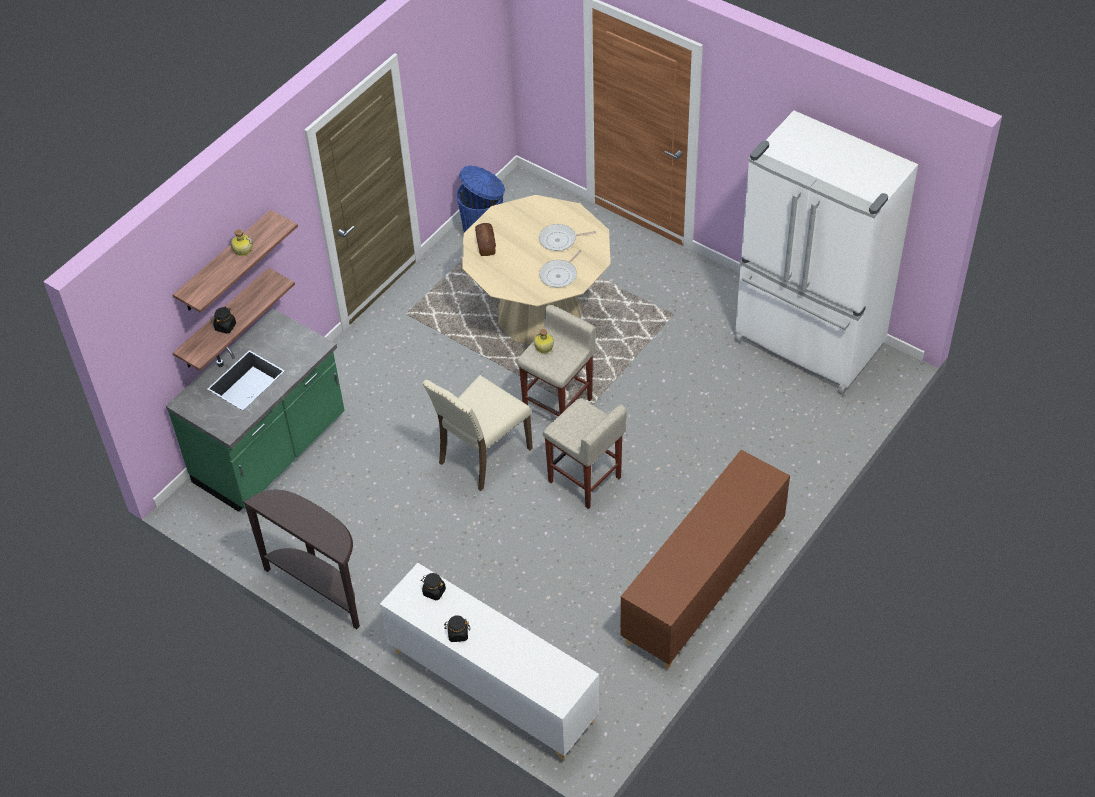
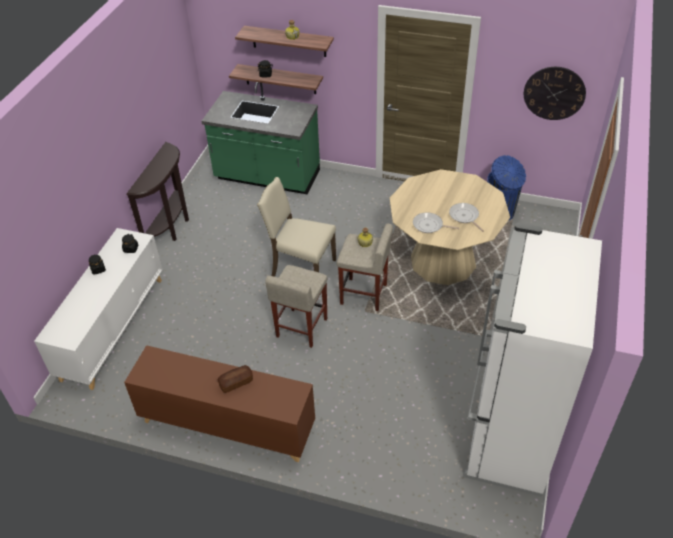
camera: 70 degrees right, 5 degrees down
(470, 69) = (554, 93): none -> wall clock
(486, 244) = (437, 182): bread -> bread (236, 383)

